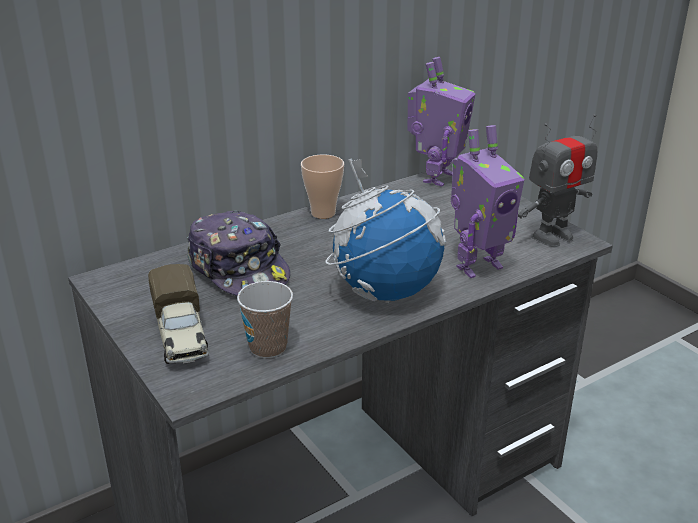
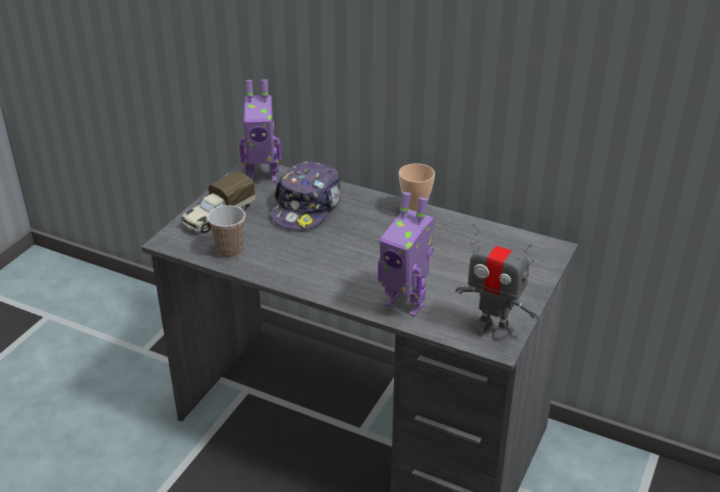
camera: 60 degrees right, 5 degrees up
(385, 290) = (333, 273): globe -> none
(436, 177) = (533, 242): toy robot -> toy robot (262, 176)

